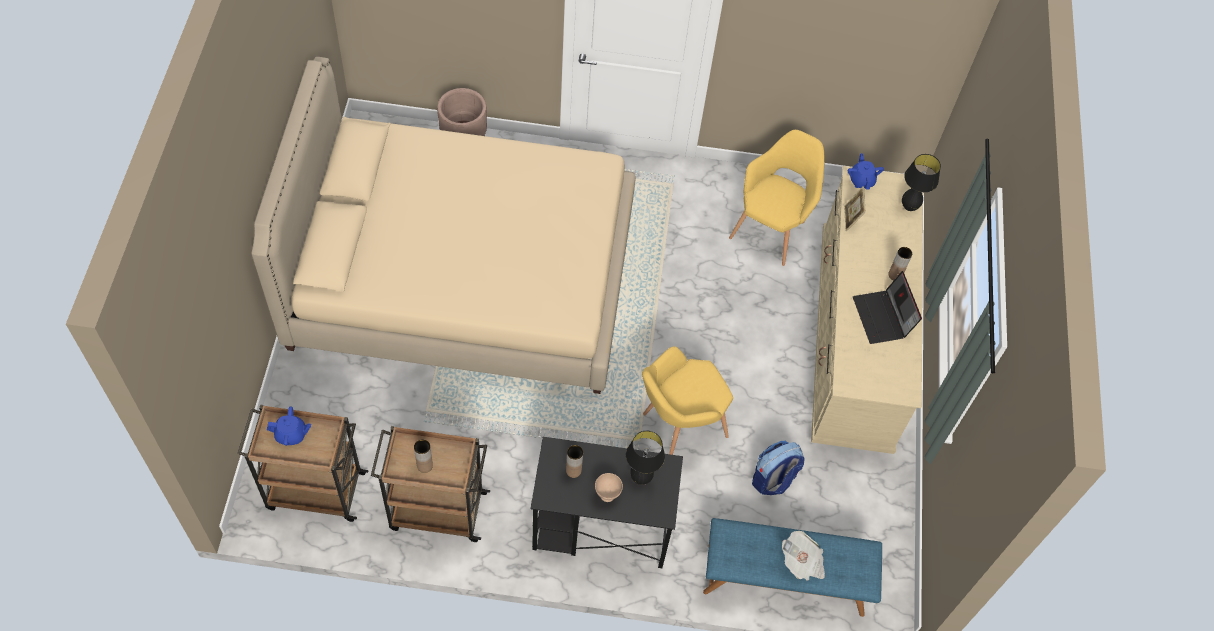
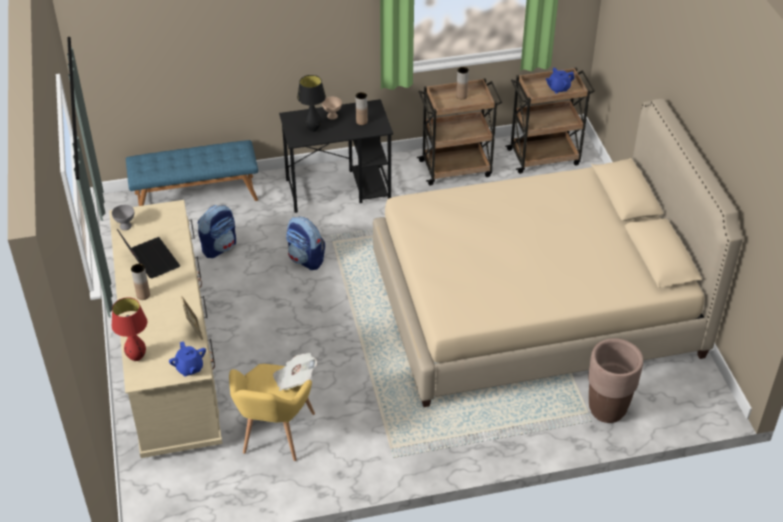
camera: 165 degrees right, 15 degrees down
(678, 425) = (306, 259): yellow armchair -> backpack
(802, 562) = (185, 156): newspaper -> newspaper (294, 379)
(904, 375) = (125, 226): none -> grey bowl
(909, 207) = (136, 357): black table lamp -> red table lamp

